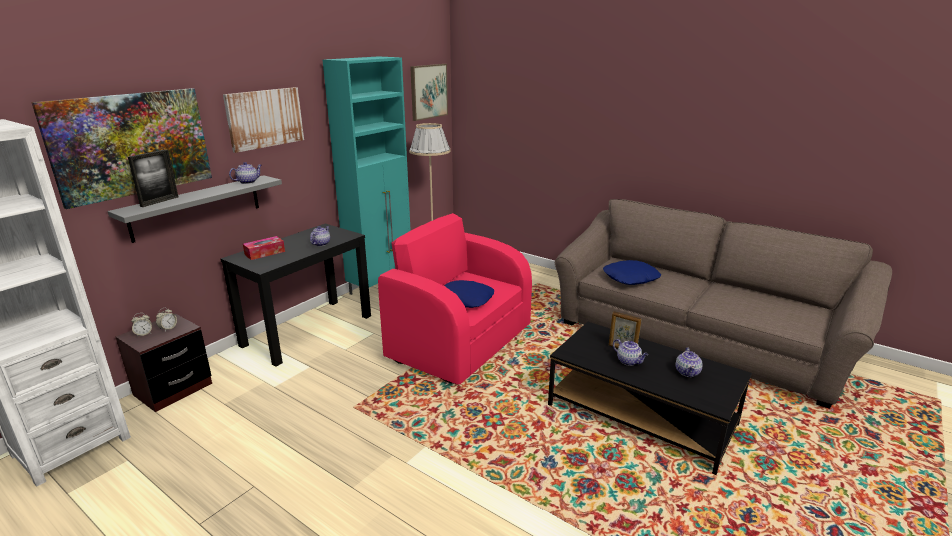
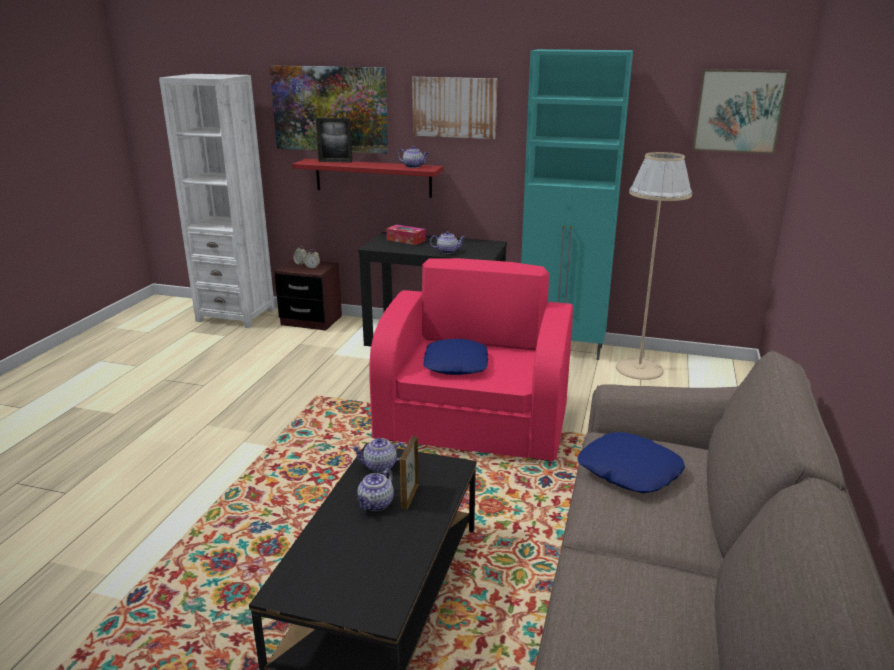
camera: 70 degrees right, 0 degrees up
(197, 207) = (373, 178): grey shelf -> red shelf
(687, 372) = (368, 561): teapot -> teapot (380, 466)

